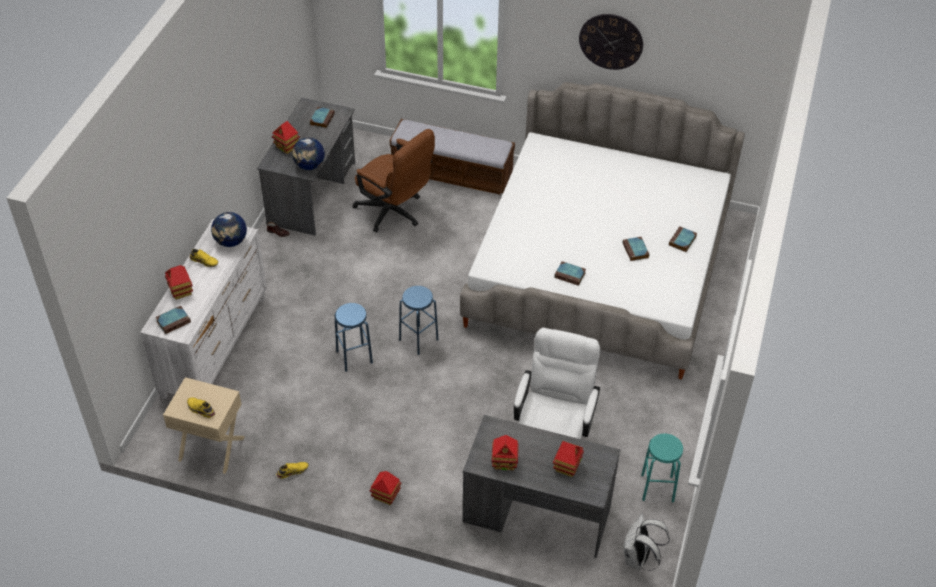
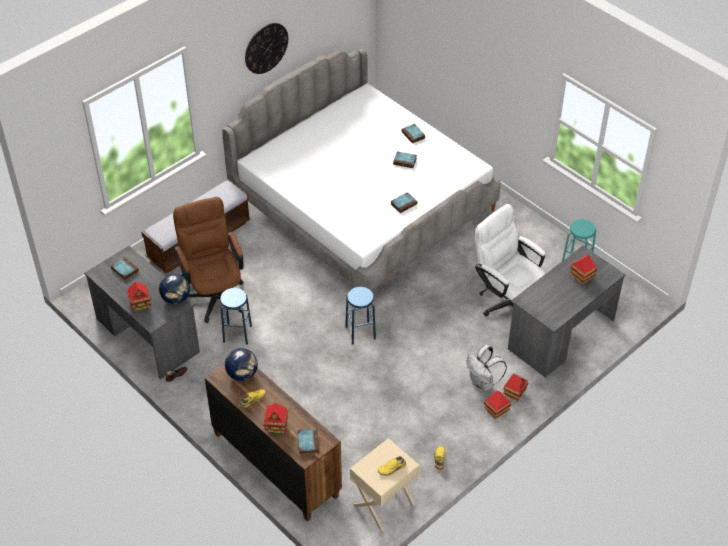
camera: 60 degrees left, 0 degrees up
(216, 346) = (276, 464): white dresser -> brown dresser
(354, 357) = (350, 378): blue stool -> blue stool (237, 334)
(394, 213) = (214, 293): brown office chair -> brown office chair turned 90 degrees counterclockwise
(504, 462) = (559, 307): toy house -> toy house (514, 394)
(638, 559) = (626, 300): white backpack -> white backpack (483, 383)

